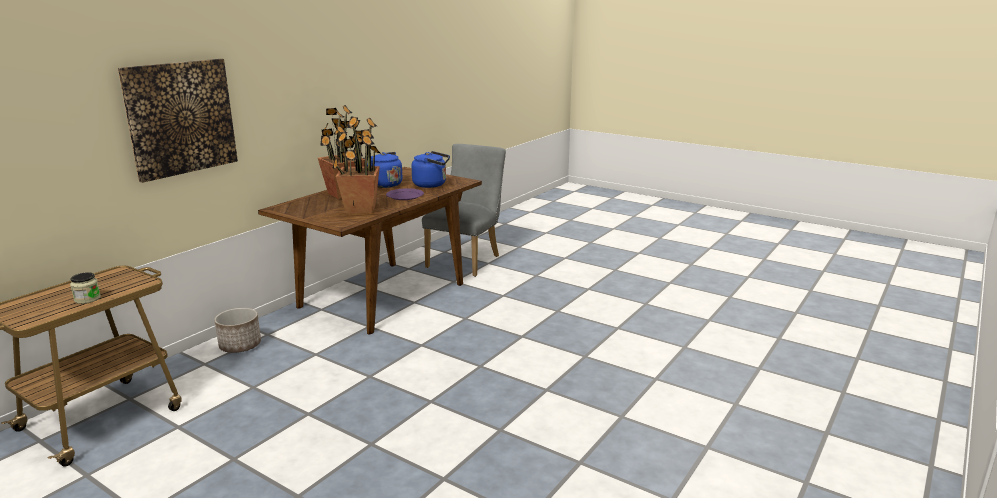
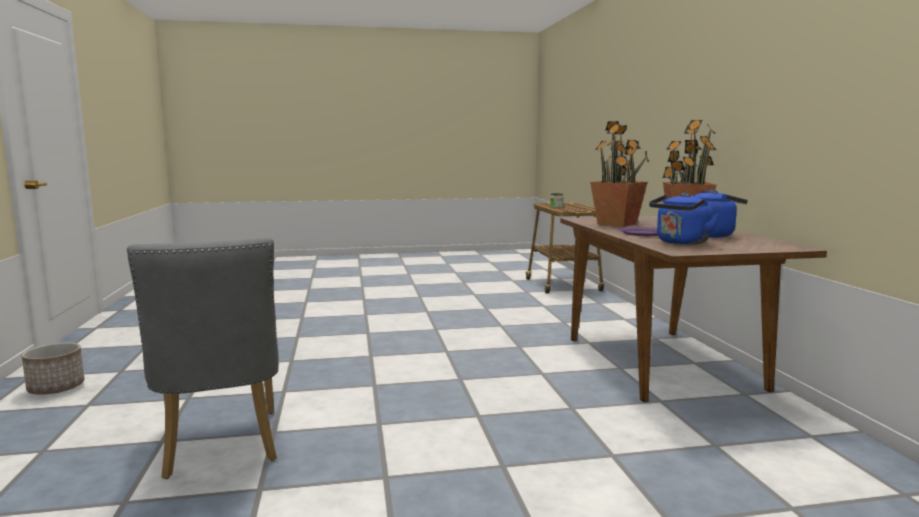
camera: 135 degrees right, 10 degrees down
(180, 118) = (652, 120): picture -> none
(240, 346) = (614, 311): planter -> planter (56, 388)
(467, 260) = (746, 436): grey chair -> grey chair (221, 448)

